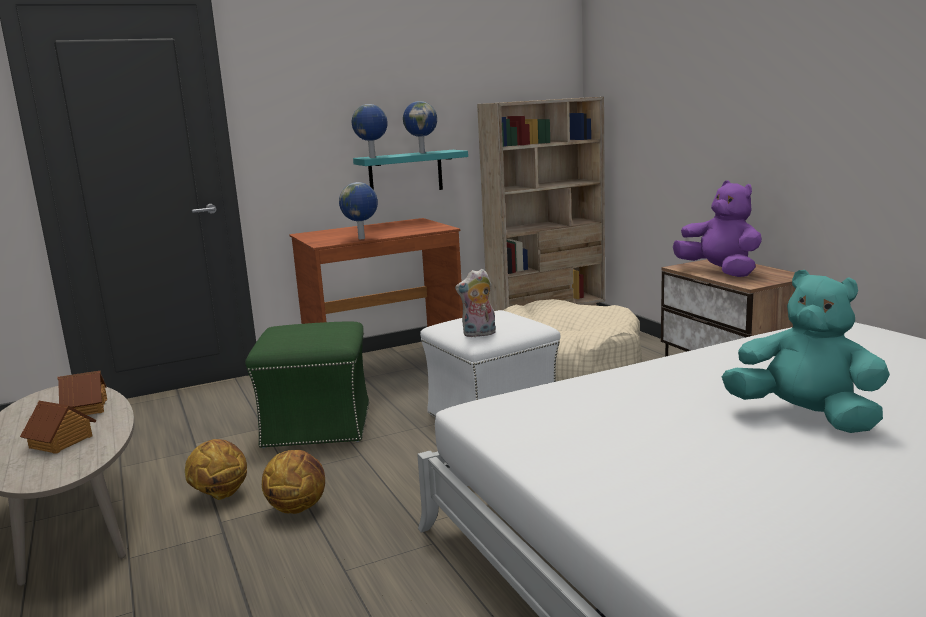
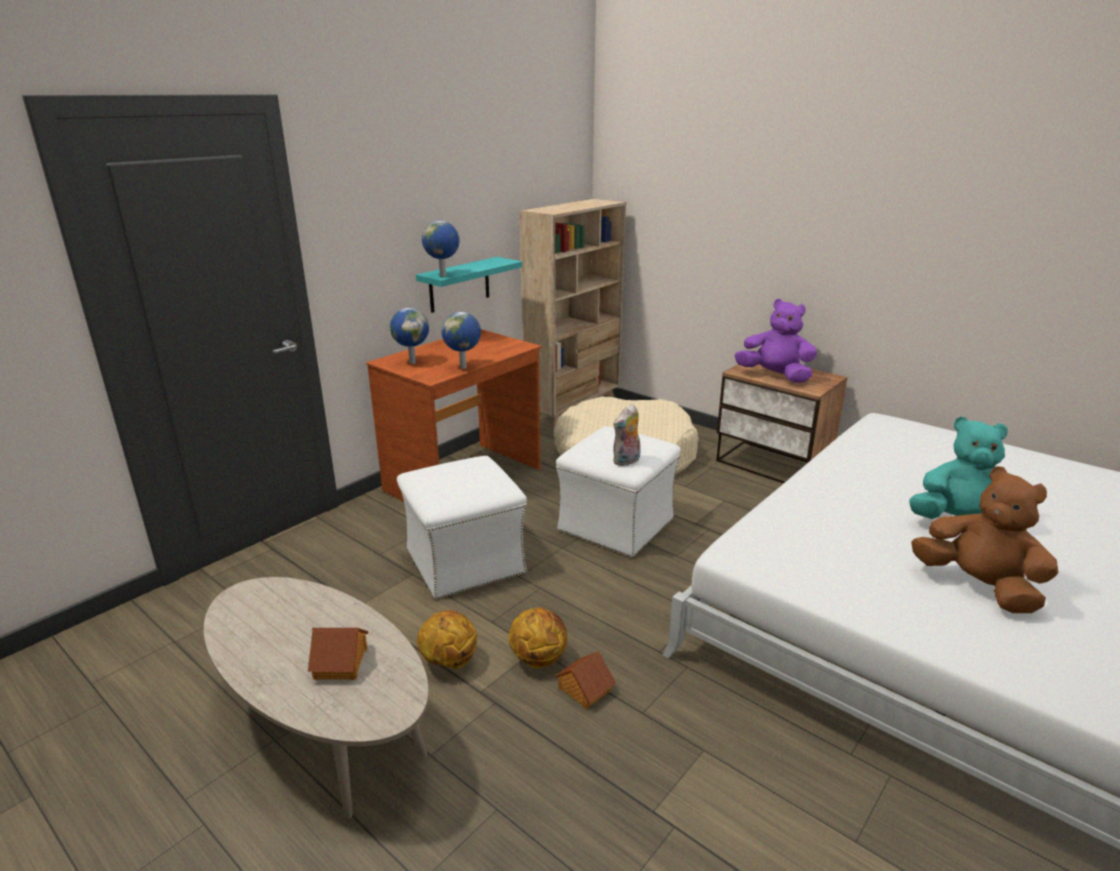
camera: 25 degrees left, 10 degrees up
(85, 409) = (310, 613): toy house -> toy house (583, 689)
(316, 425) = (464, 562): green ottoman -> white ottoman
(422, 153) = (480, 265): globe -> globe (412, 362)
(741, 474) = (977, 586): none -> brown plush toy

